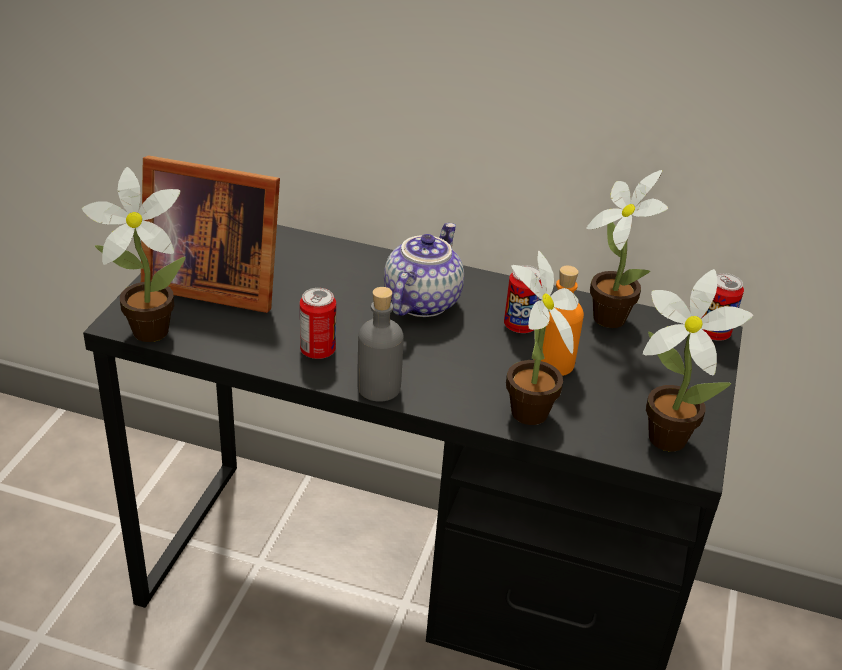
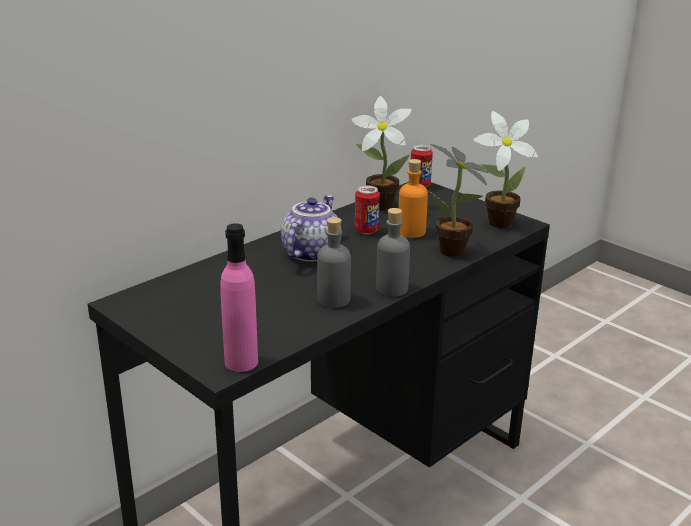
camera: 60 degrees left, 10 degrees down
(145, 329) = (241, 362): potted plant -> pink bottle
(211, 283) = (206, 322): picture frame -> none
(318, 351) = (333, 300): can -> grey bottle
(420, 301) = (310, 252): teapot -> teapot turned 60 degrees clockwise

